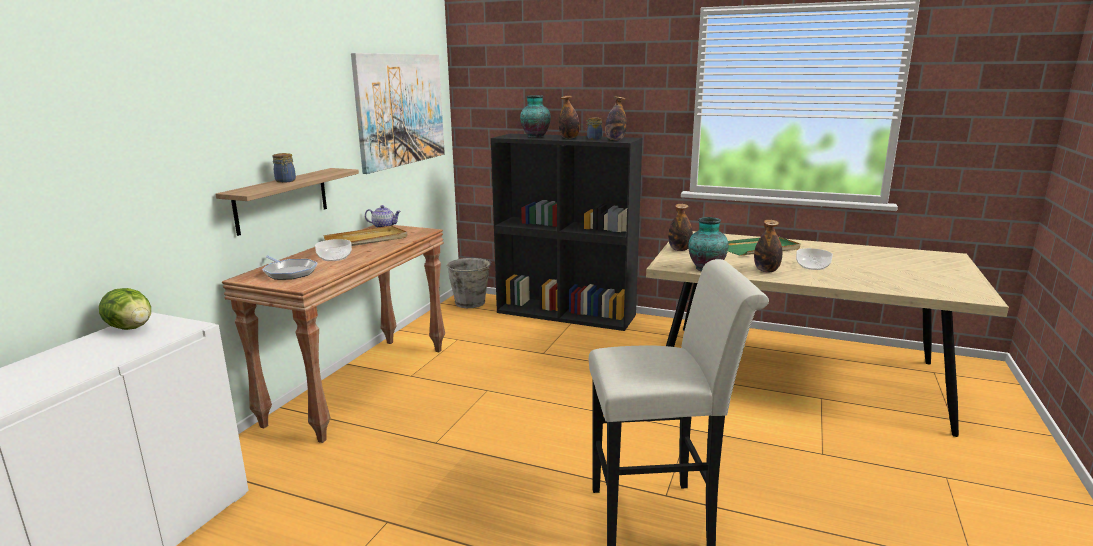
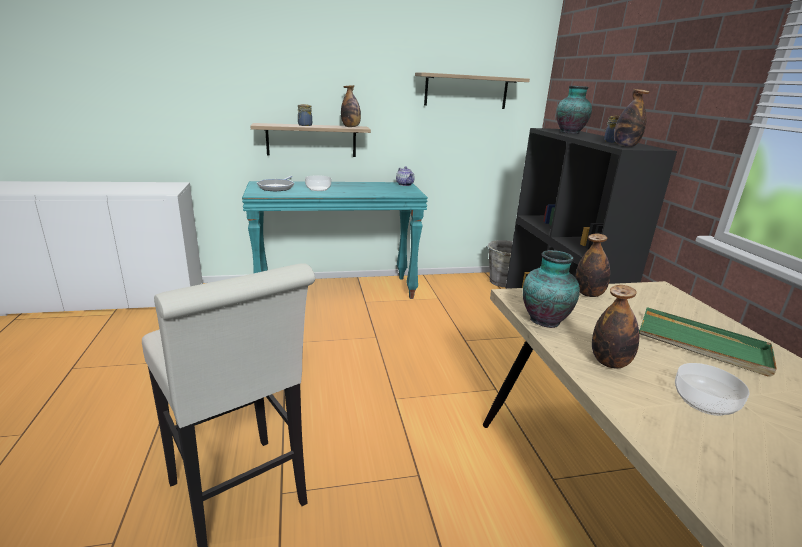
camera: 55 degrees right, 5 degrees up
(131, 328) = (162, 185): lettuce -> none
(360, 384) = (336, 290): brown console table -> turquoise console table
(367, 240) = (368, 187): beige tray -> none
(401, 109) = (466, 91): picture -> shelf
(569, 138) = (591, 138): bottle -> bottle (351, 127)

